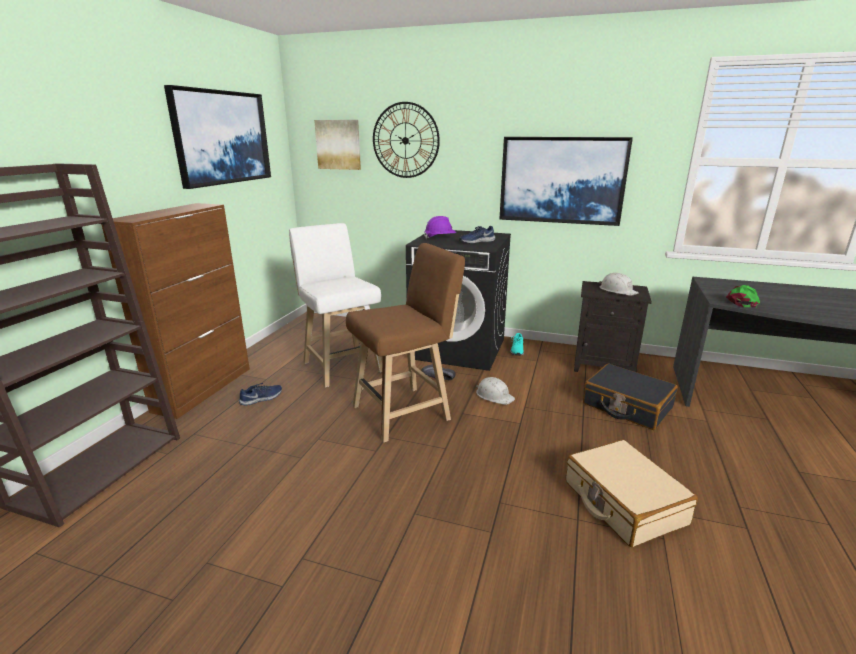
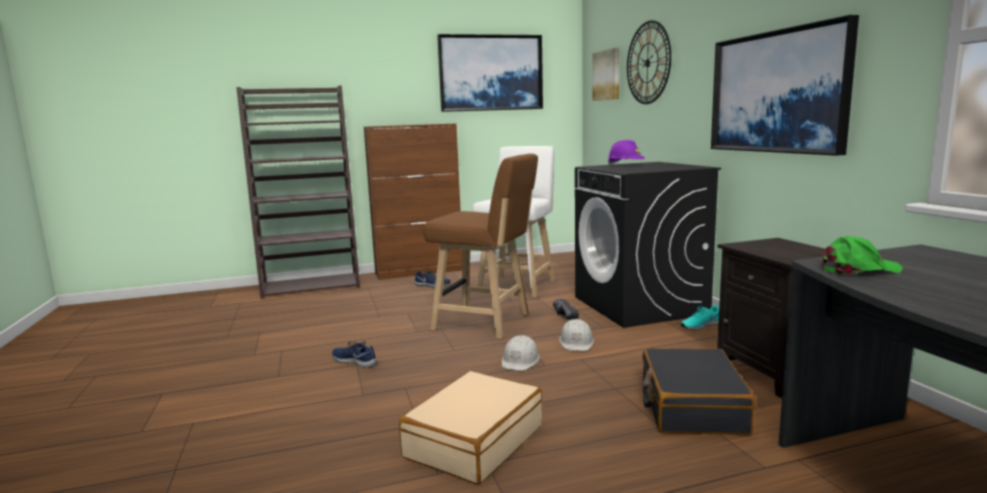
camera: 55 degrees right, 10 degrees down
(476, 241) = (646, 169): blue shoe -> blue shoe (355, 361)
(617, 290) = (787, 250): white hard hat -> white hard hat (520, 360)

